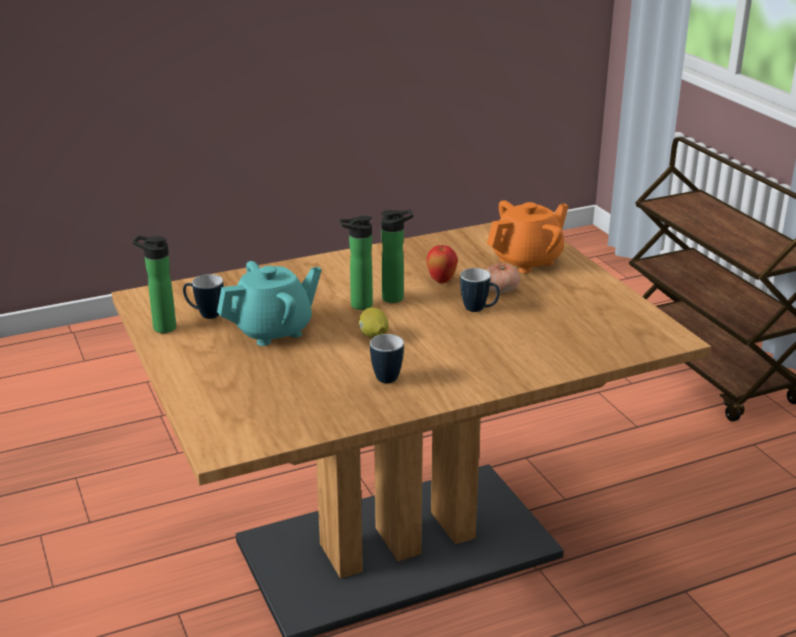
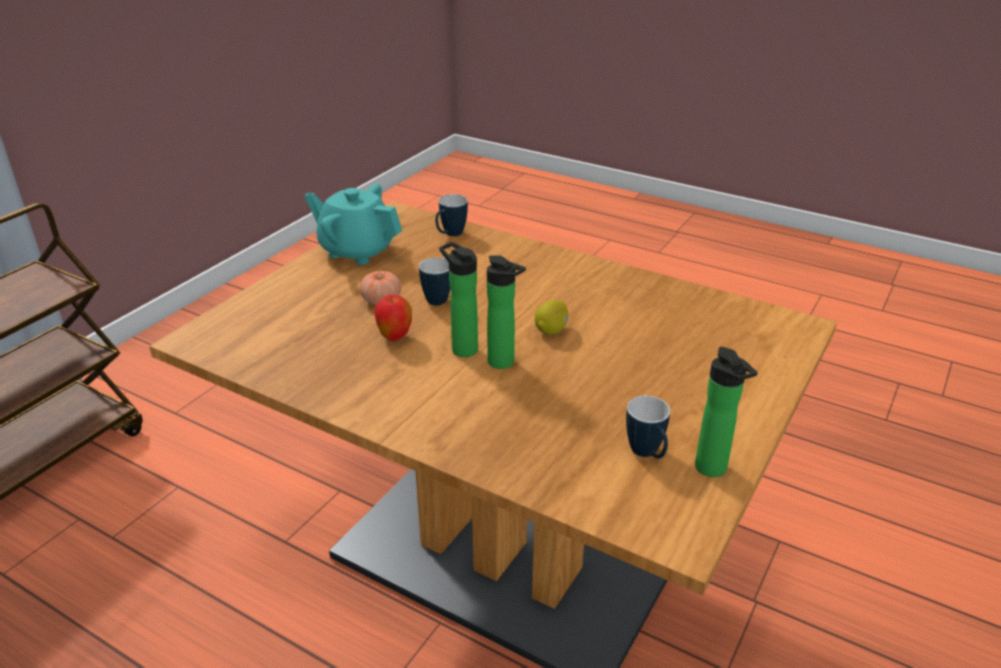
camera: 125 degrees left, 5 degrees up
(273, 330) = (616, 389): turquoise teapot -> turquoise teapot (357, 250)
(385, 375) = (605, 300): mug -> mug (450, 235)
(527, 261) = (297, 307): orange teapot -> none

